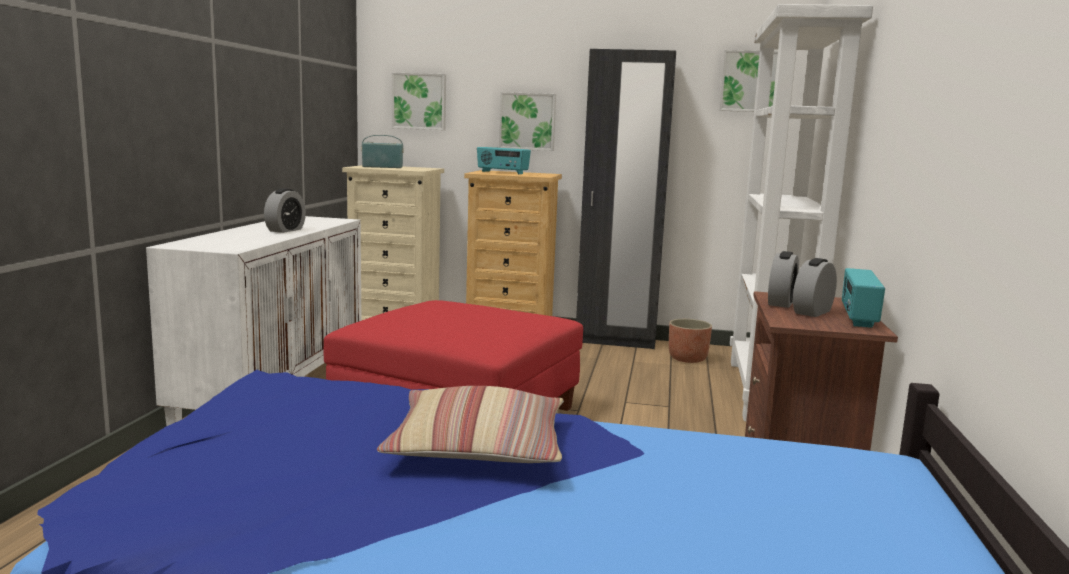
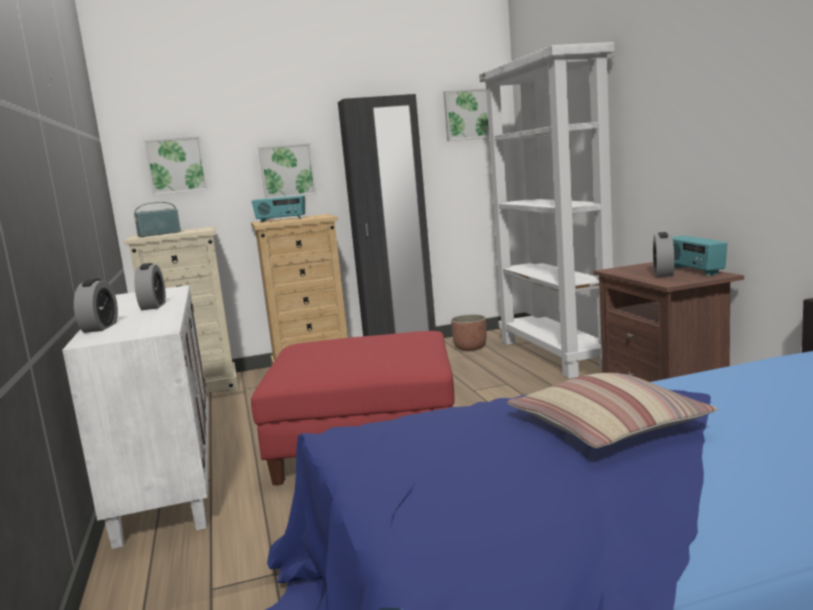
camera: 25 degrees left, 0 degrees up
(781, 303) = (631, 273): alarm clock -> alarm clock (100, 327)

